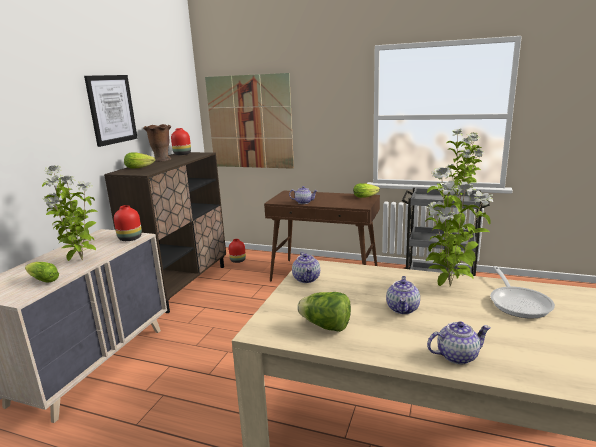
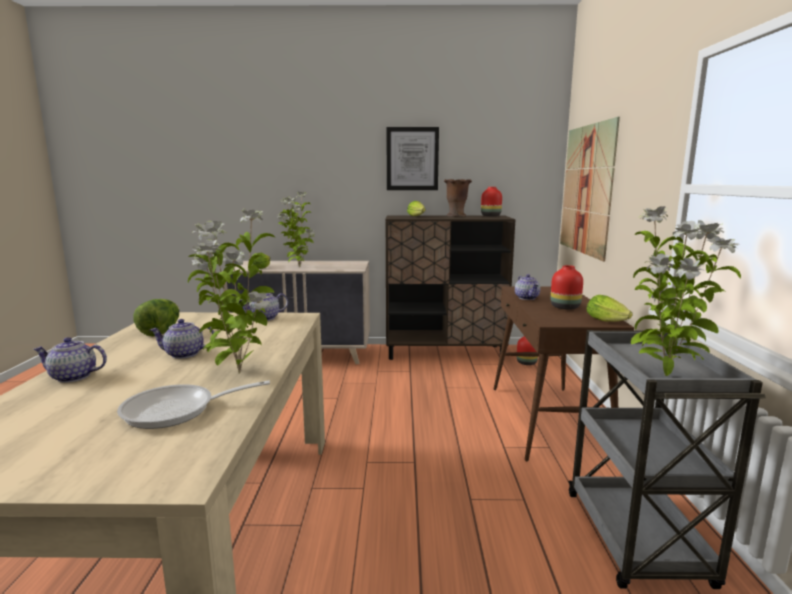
camera: 70 degrees right, 5 degrees down
(130, 239) = (348, 268): red vase -> red vase (564, 307)
(457, 355) = (72, 377): teapot -> teapot turned 120 degrees clockwise

